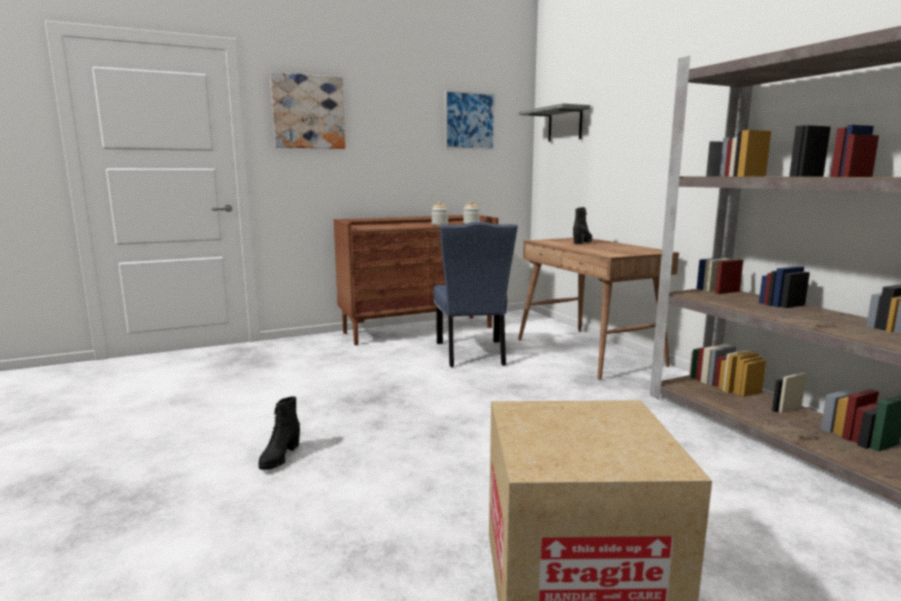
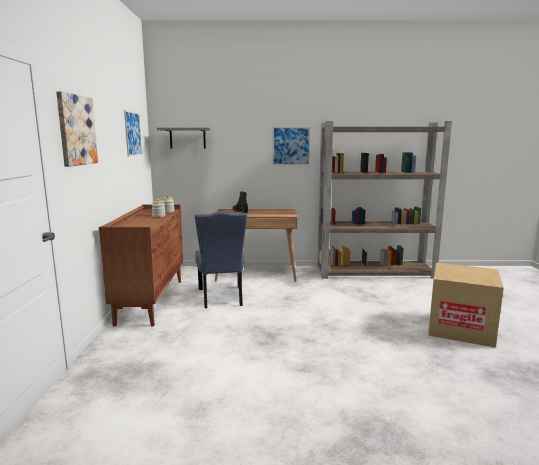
camera: 65 degrees left, 0 degrees up
(279, 457) = (335, 374): black boot -> none
(472, 352) = (221, 296): blue chair -> blue chair turned 60 degrees clockwise
(690, 125) = (291, 146): none -> picture

